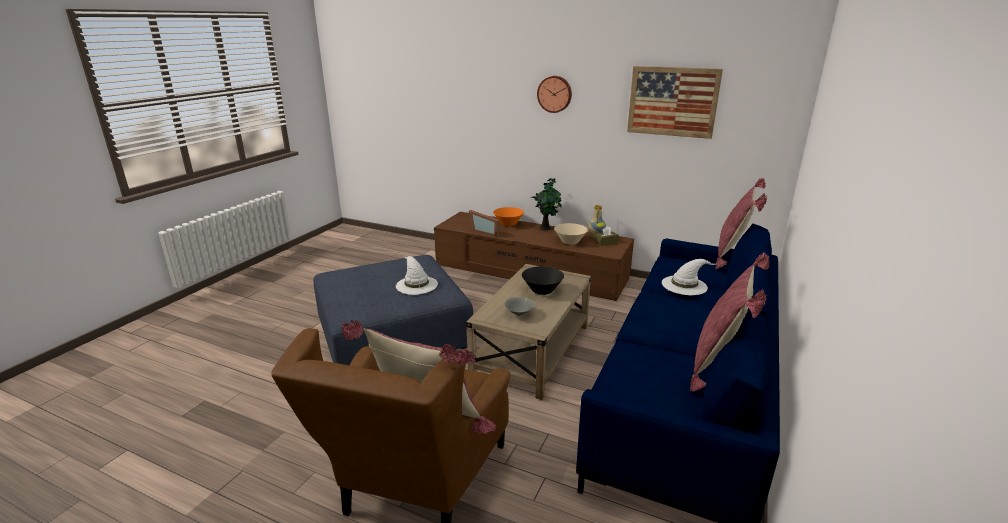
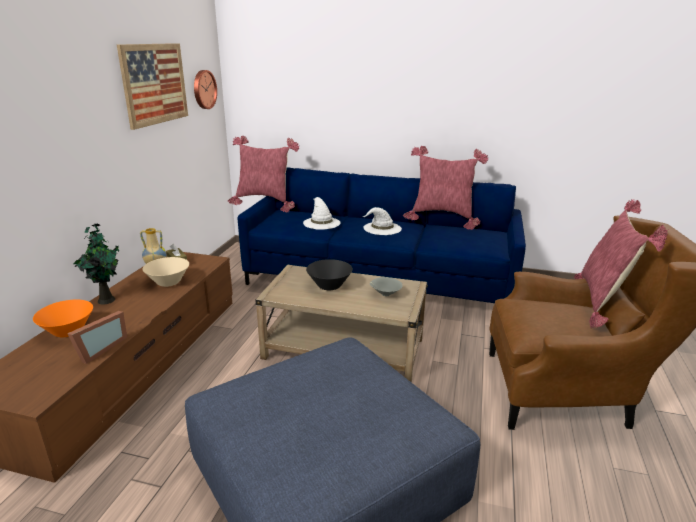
camera: 100 degrees left, 0 degrees up
(416, 284) = (329, 376): white hat -> white hat (382, 228)
(554, 94) = (41, 98): wall clock -> wall clock (203, 89)

